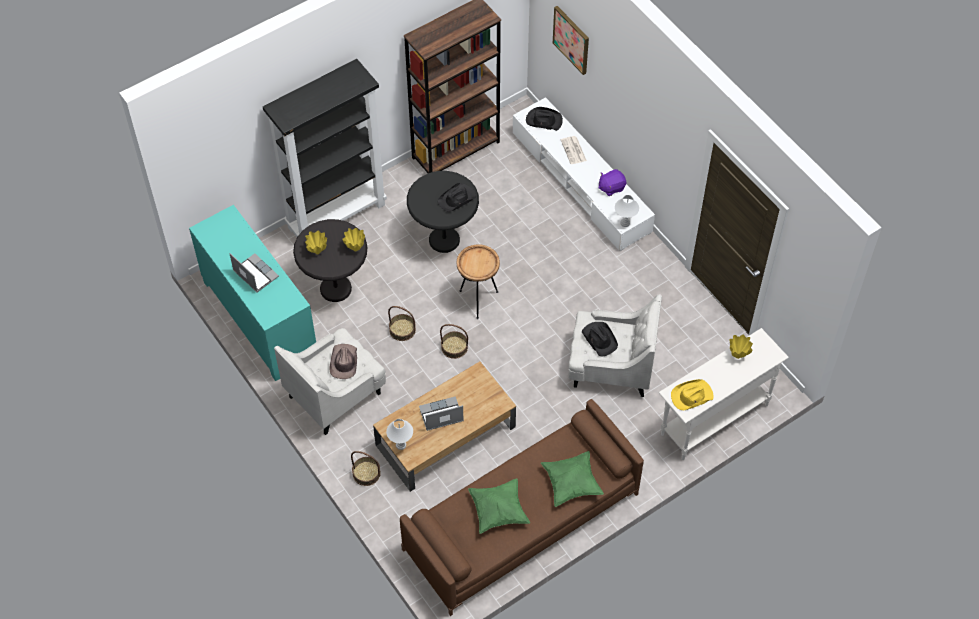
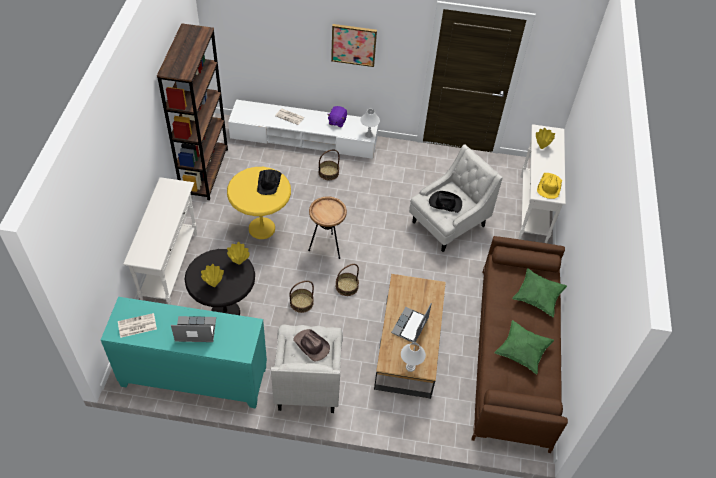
camera: 50 degrees left, 5 degrees down
(221, 237) = (136, 326): none -> newspaper
(337, 215) = (170, 266): black bookcase -> white console table
(366, 473) = (390, 413): basket -> basket (328, 173)
(444, 240) = (262, 228): black side table -> yellow side table
(543, 120) = (251, 112): black hat -> none
(571, 39) = (259, 25): picture -> picture (353, 44)

